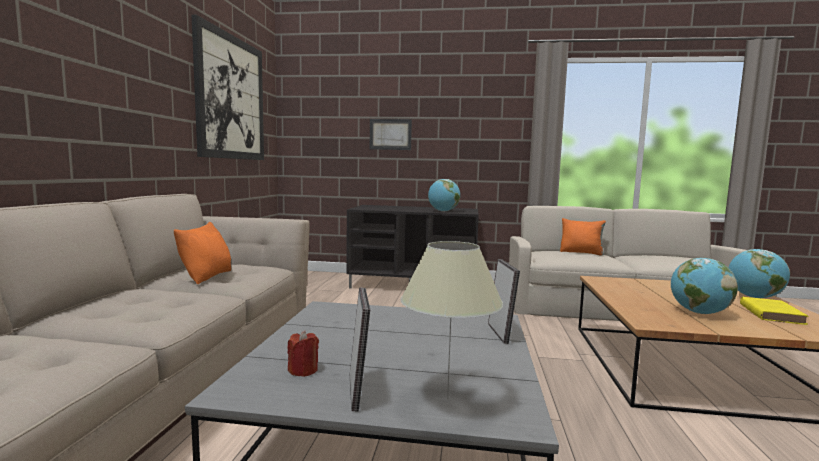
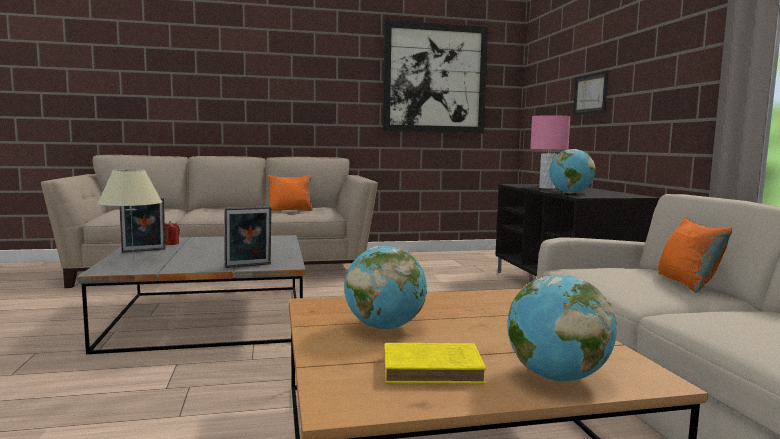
camera: 70 degrees right, 0 degrees up
(398, 209) = (546, 188): none -> pink table lamp

